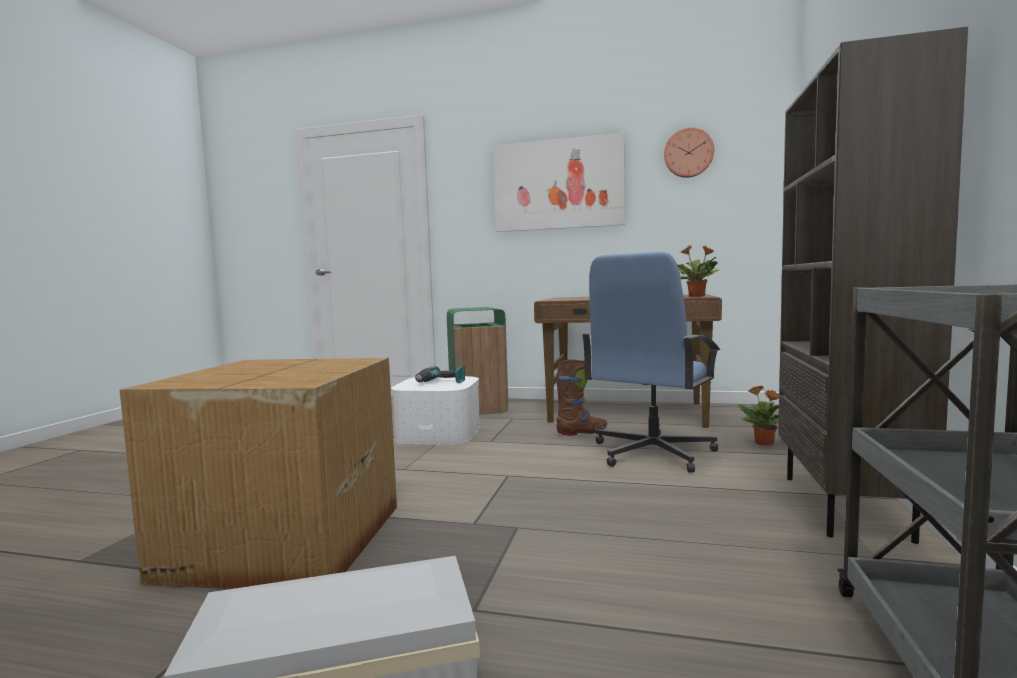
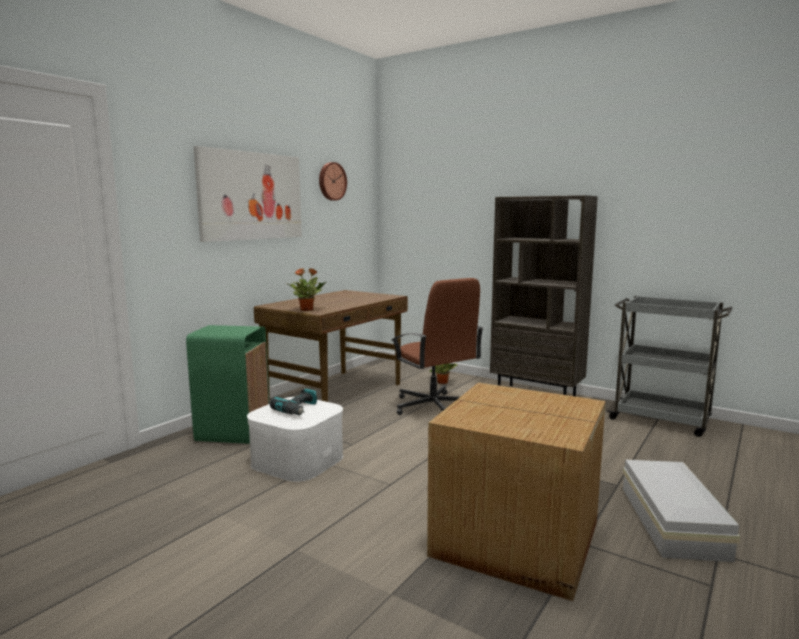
camera: 70 degrees left, 5 degrees up
(582, 432) = (367, 413): brown boot -> none
(651, 453) = (433, 407): blue office chair -> brown office chair
(697, 296) = (386, 295): potted plant -> potted plant (307, 309)

